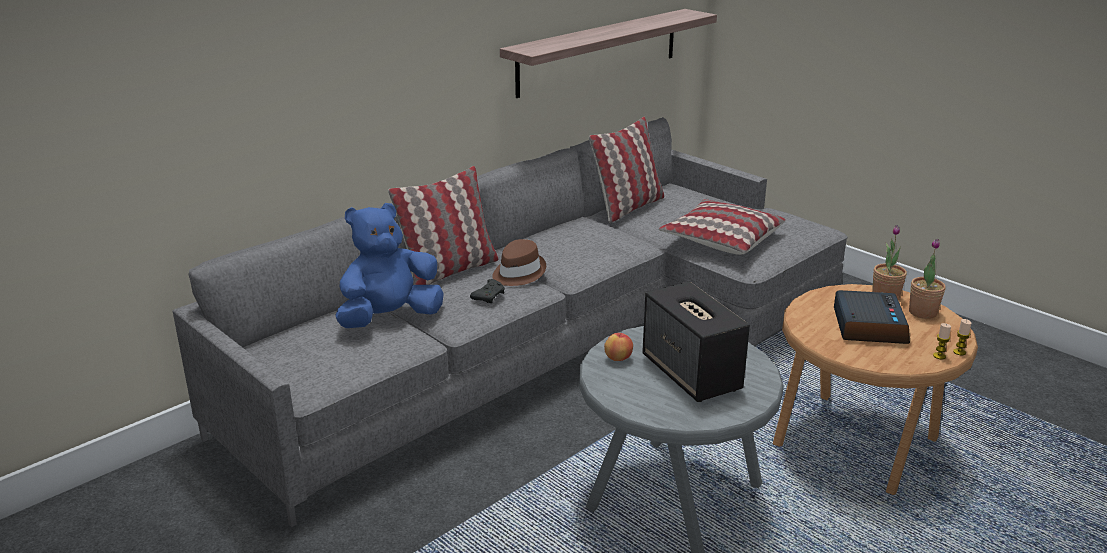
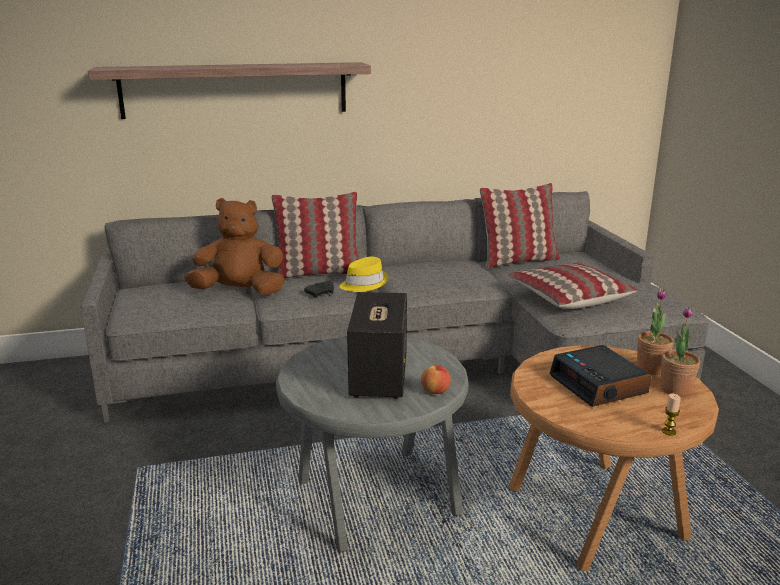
camera: 30 degrees right, 5 degrees down
(389, 318) = (240, 292): blue plush toy -> brown plush toy
(518, 273) = (364, 284): brown hat -> yellow hat
(599, 51) = (523, 122): shelf -> shelf (235, 90)
(618, 358) = (338, 350): apple -> apple (435, 391)
(868, 326) = (599, 385): alarm clock -> alarm clock turned 120 degrees clockwise
(939, 356) = (640, 428): candle -> none

